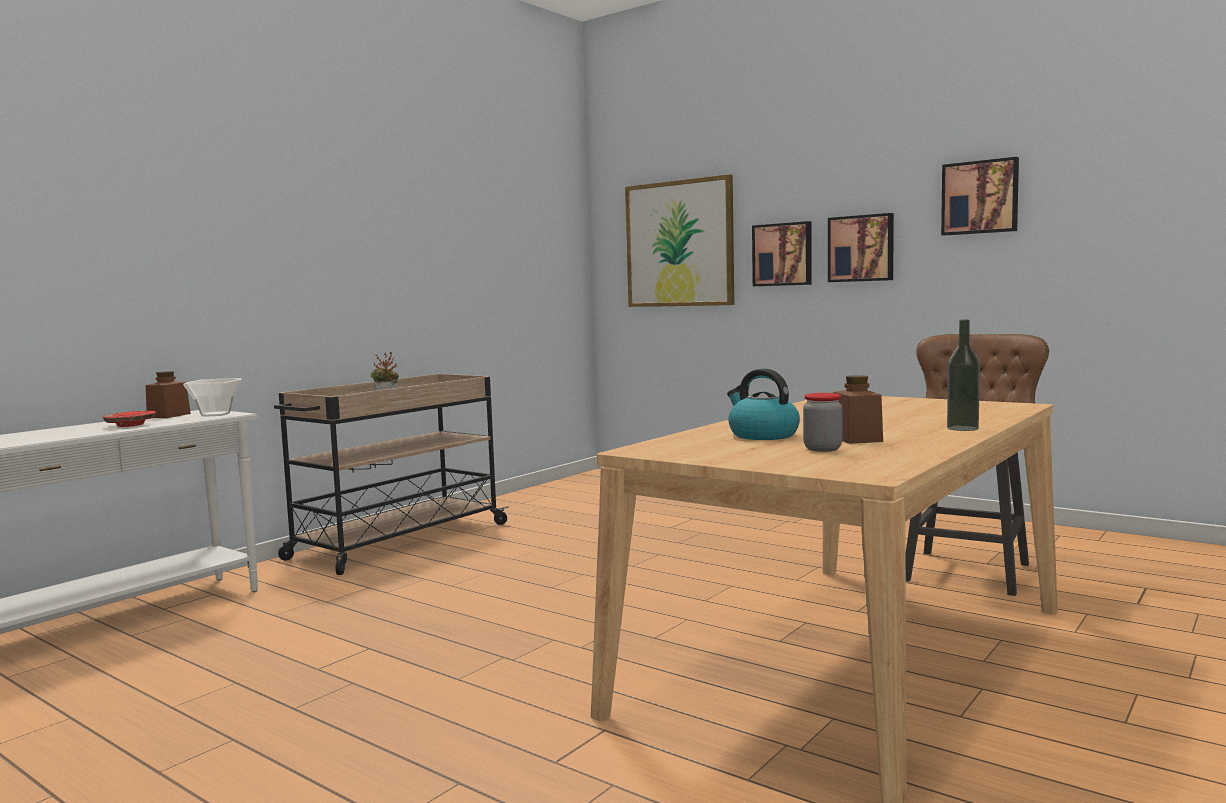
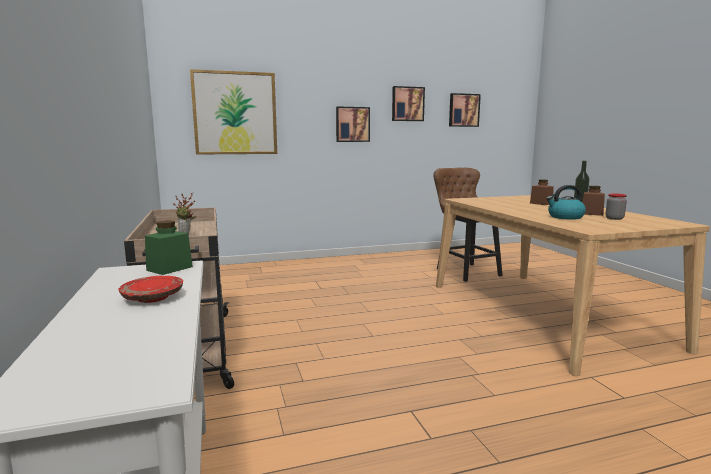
camera: 55 degrees left, 5 degrees up
(169, 415) = (114, 281): brown jar -> brown jar (541, 203)
(217, 414) = (169, 268): bowl -> green jar
(783, 254) = (308, 125): picture -> picture (463, 110)

